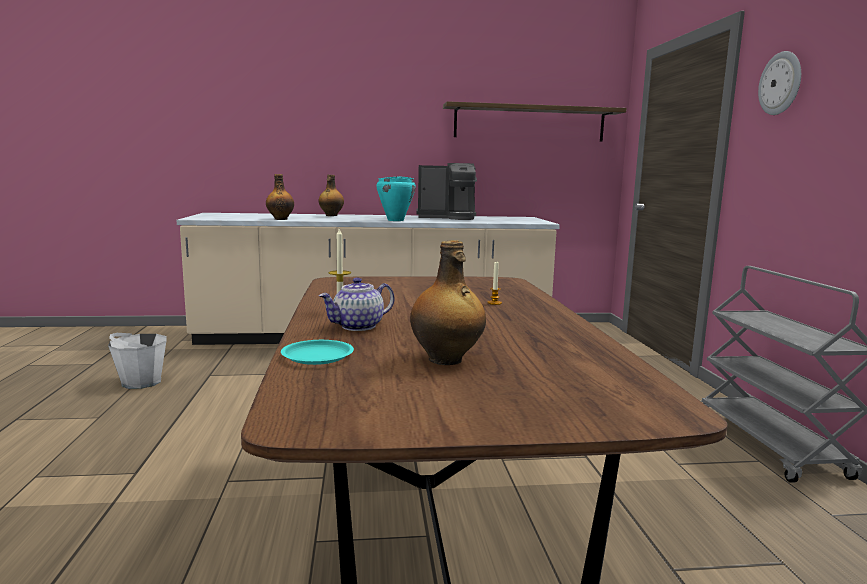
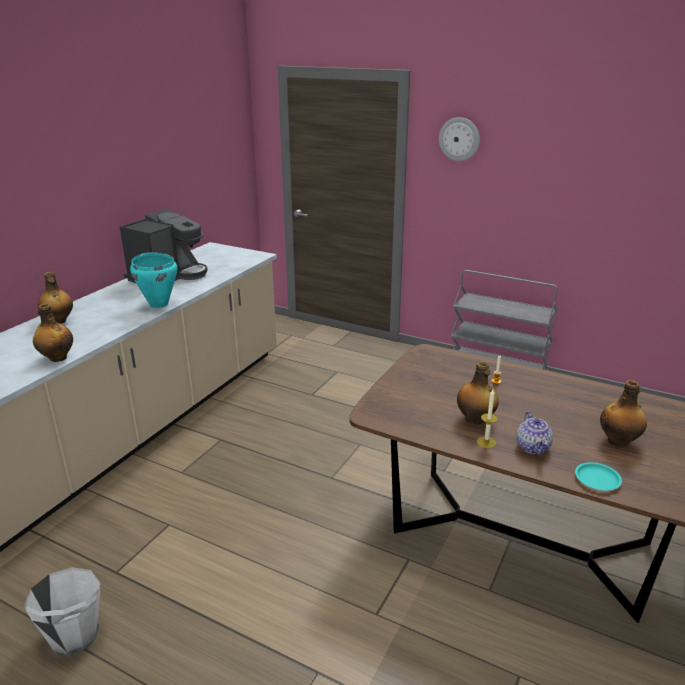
camera: 55 degrees left, 15 degrees up
(385, 304) = (475, 419): none -> bottle
(529, 123) = (191, 148): shelf -> none

